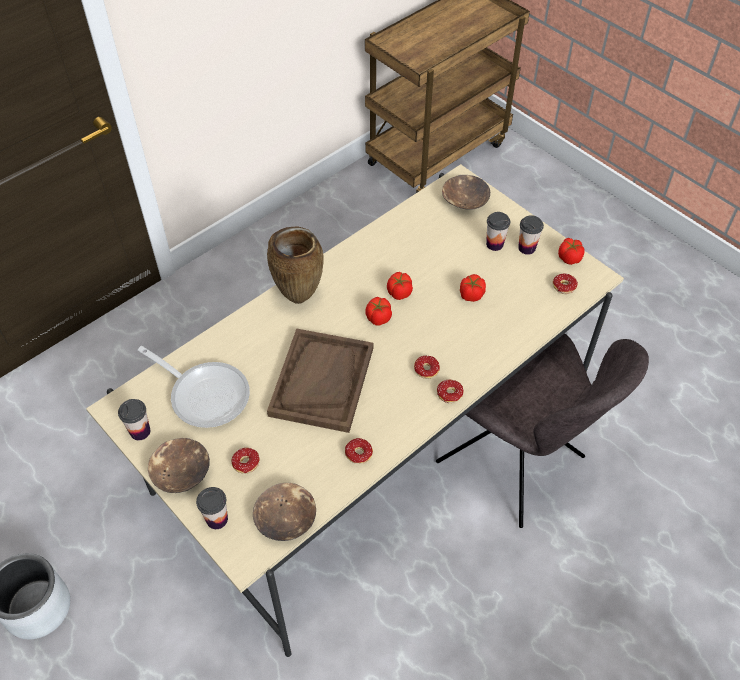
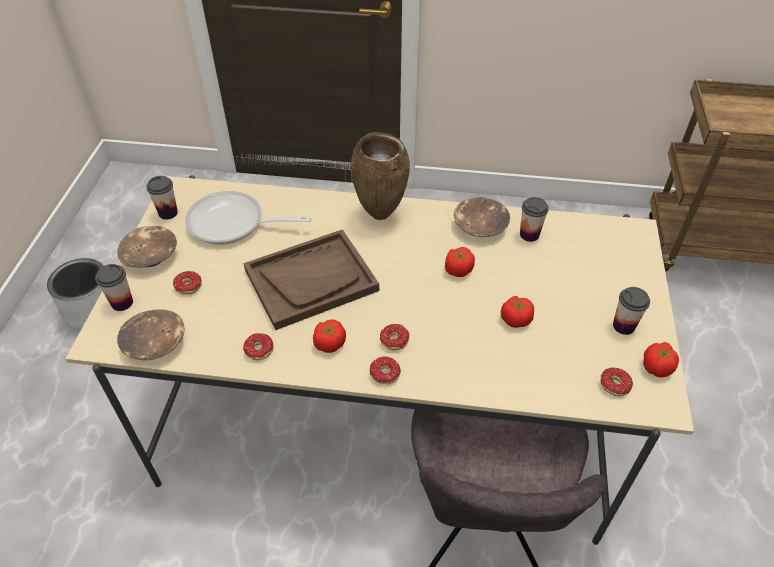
camera: 50 degrees right, 5 degrees down
(205, 394) = (233, 224): frying pan -> frying pan turned 105 degrees clockwise
(378, 318) = (415, 274): tomato -> tomato (329, 344)
(464, 200) = (618, 247): brown bowl -> brown bowl (480, 225)
(494, 244) = (596, 300): cup -> cup (529, 235)

